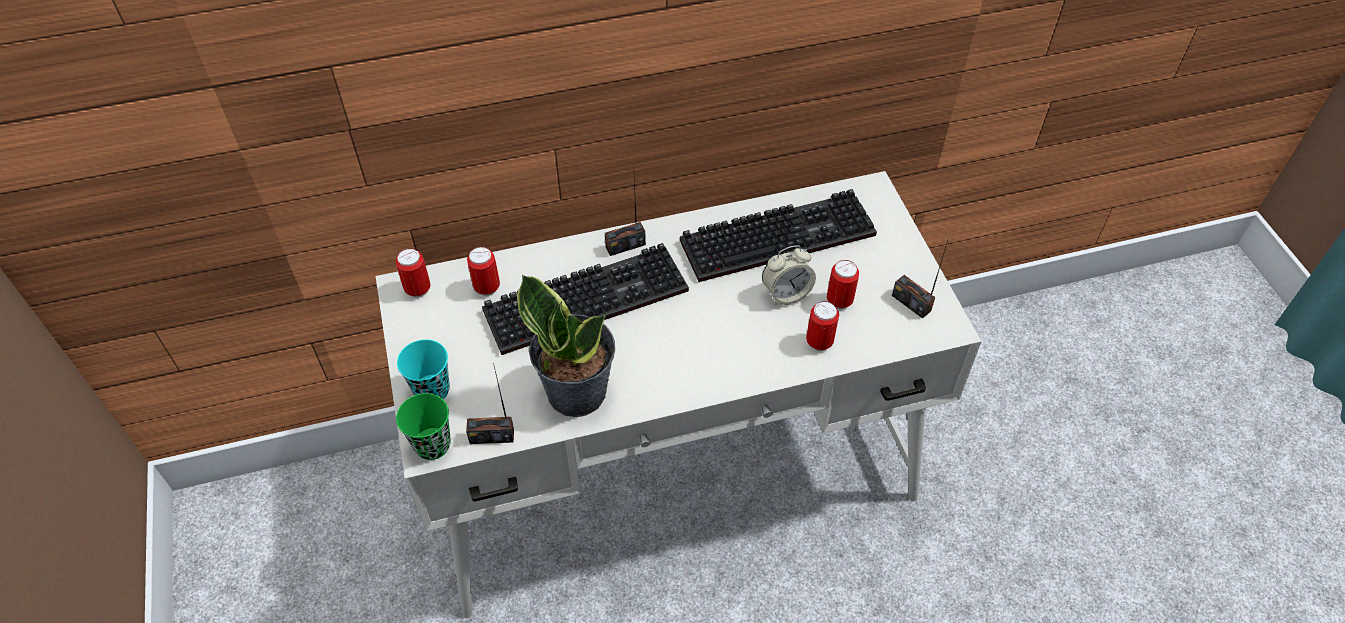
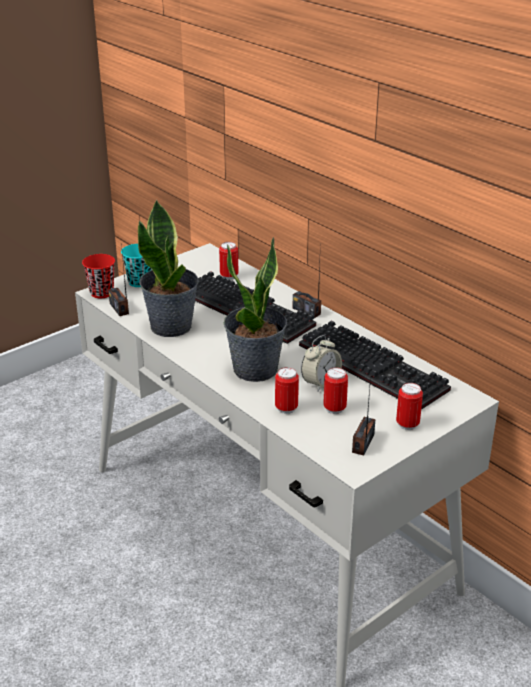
camera: 65 degrees right, 20 degrees down
(418, 289) = (209, 257): can -> can (407, 424)
(432, 445) = (102, 293): green cup -> red cup
(727, 341) = (256, 369): none -> potted plant
(786, 293) = (320, 383): alarm clock -> alarm clock turned 90 degrees counterclockwise

